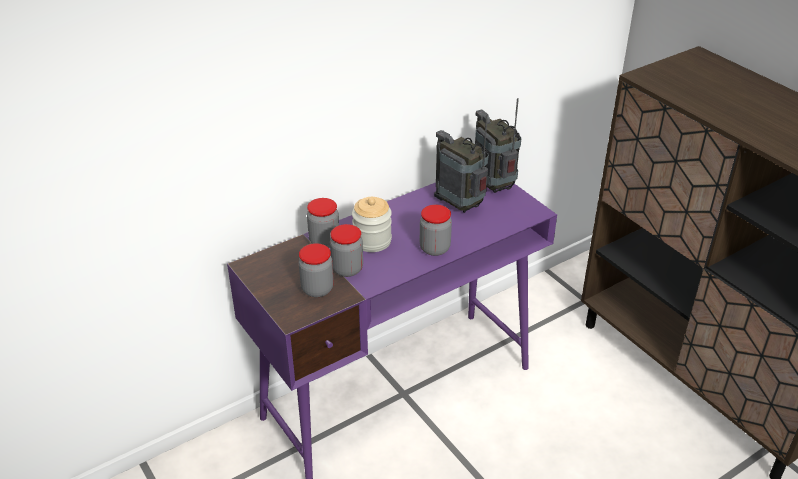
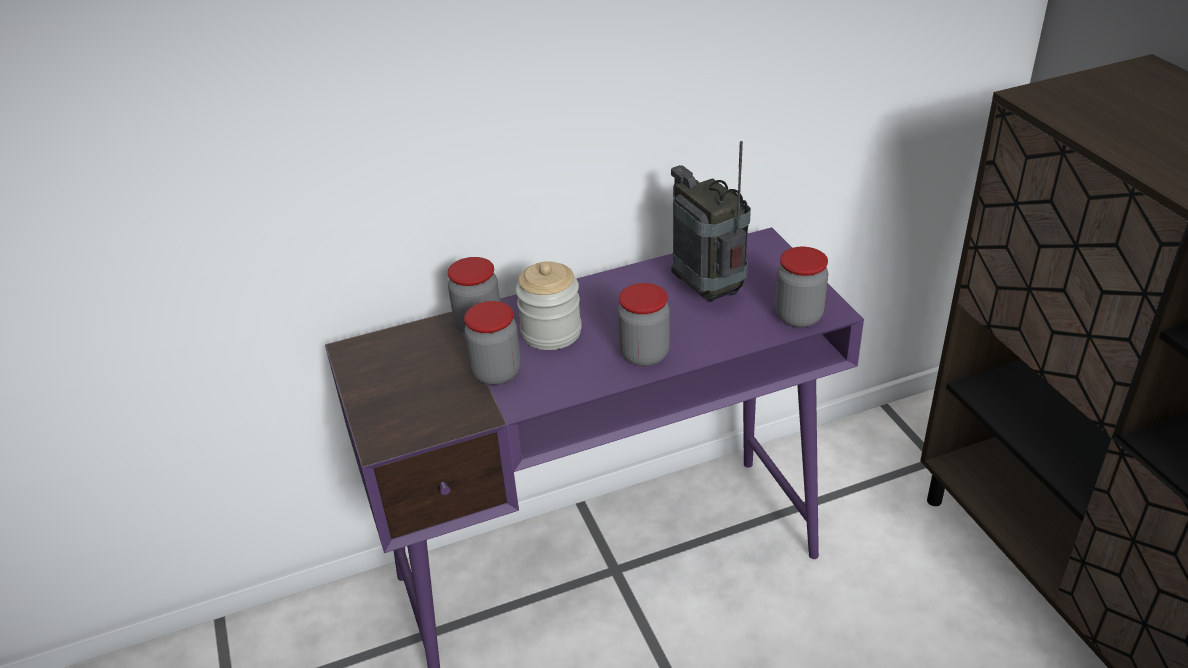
camera: 15 degrees right, 0 degrees up
(317, 289) = (439, 399): jar -> jar (798, 316)
(494, 186) = (772, 264): radio -> none

